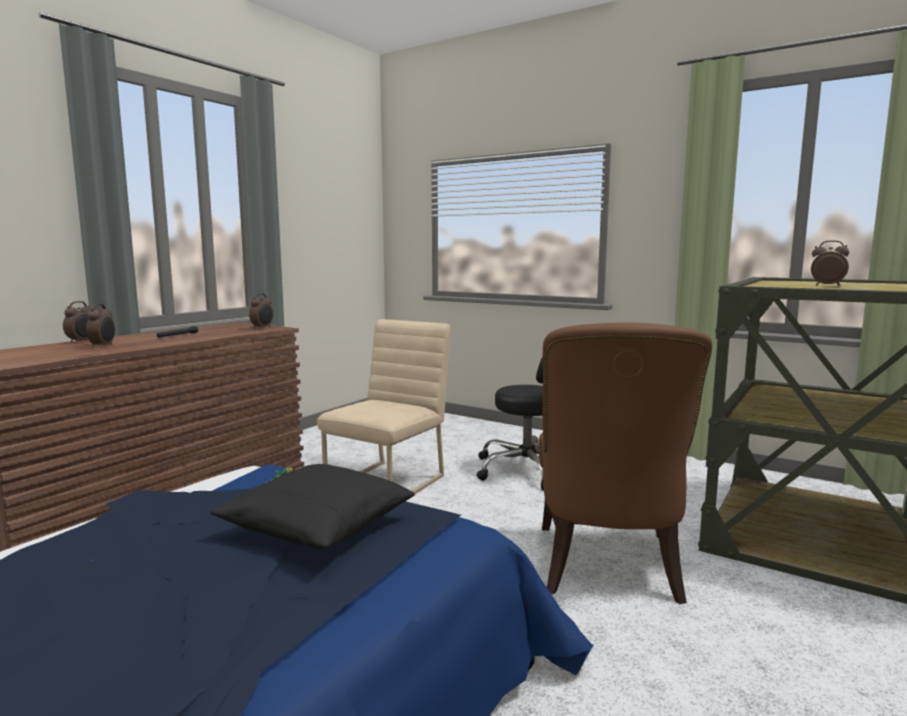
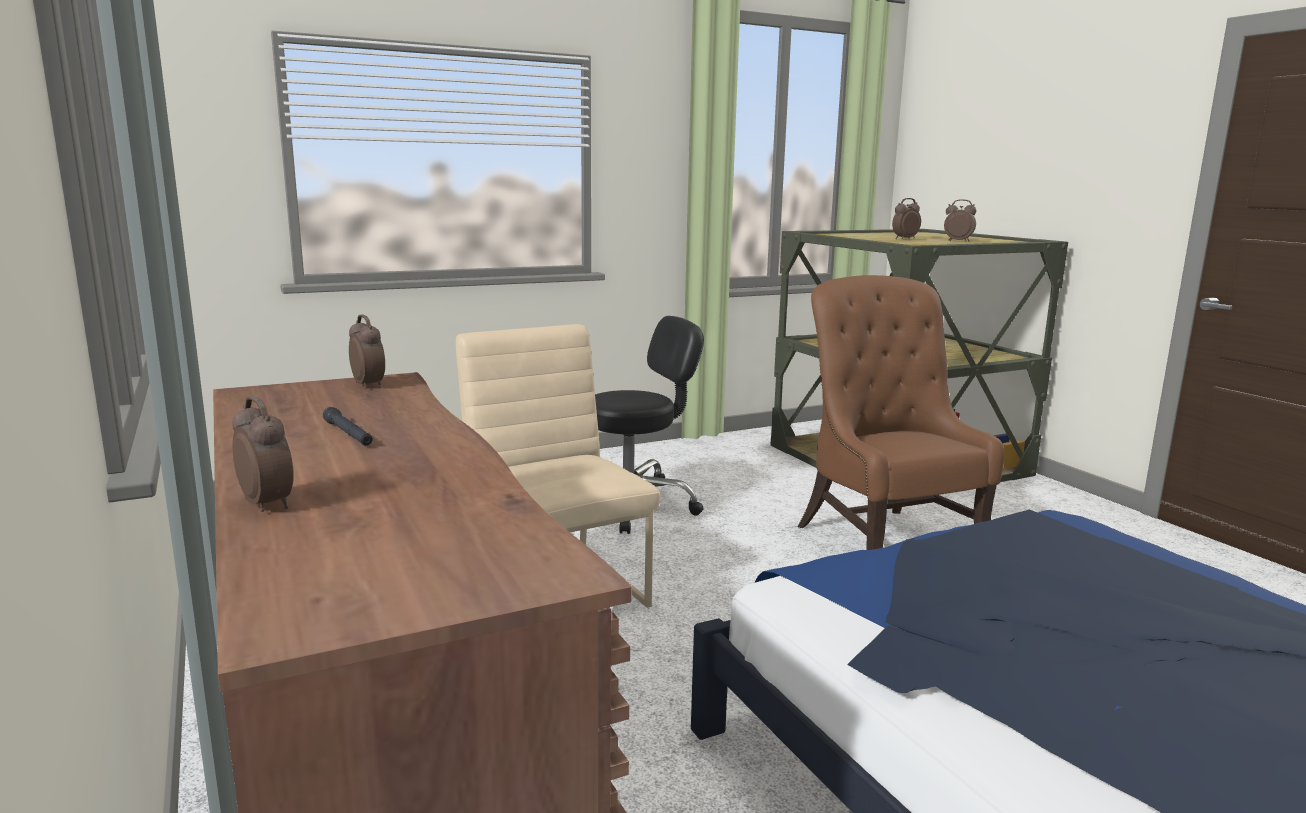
camera: 60 degrees left, 5 degrees up
(103, 346) = (396, 488): alarm clock -> alarm clock (958, 241)
(318, 529) = (1053, 569): black pillow -> none
(608, 563) = (885, 542): brown chair -> brown chair turned 150 degrees counterclockwise

